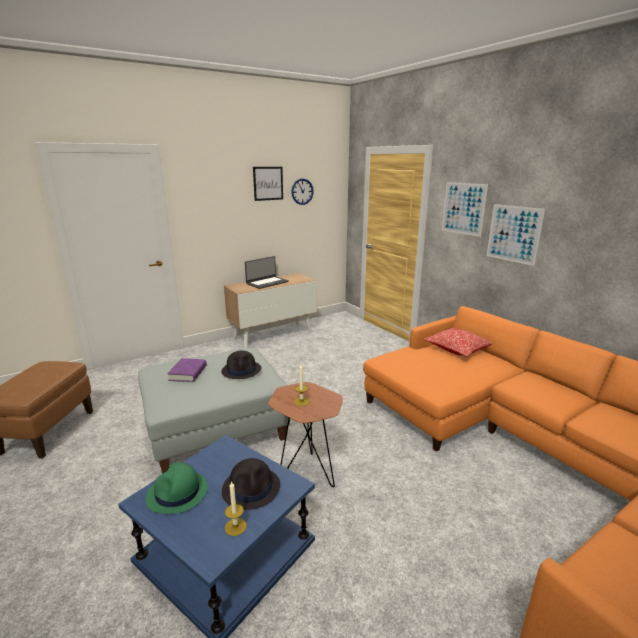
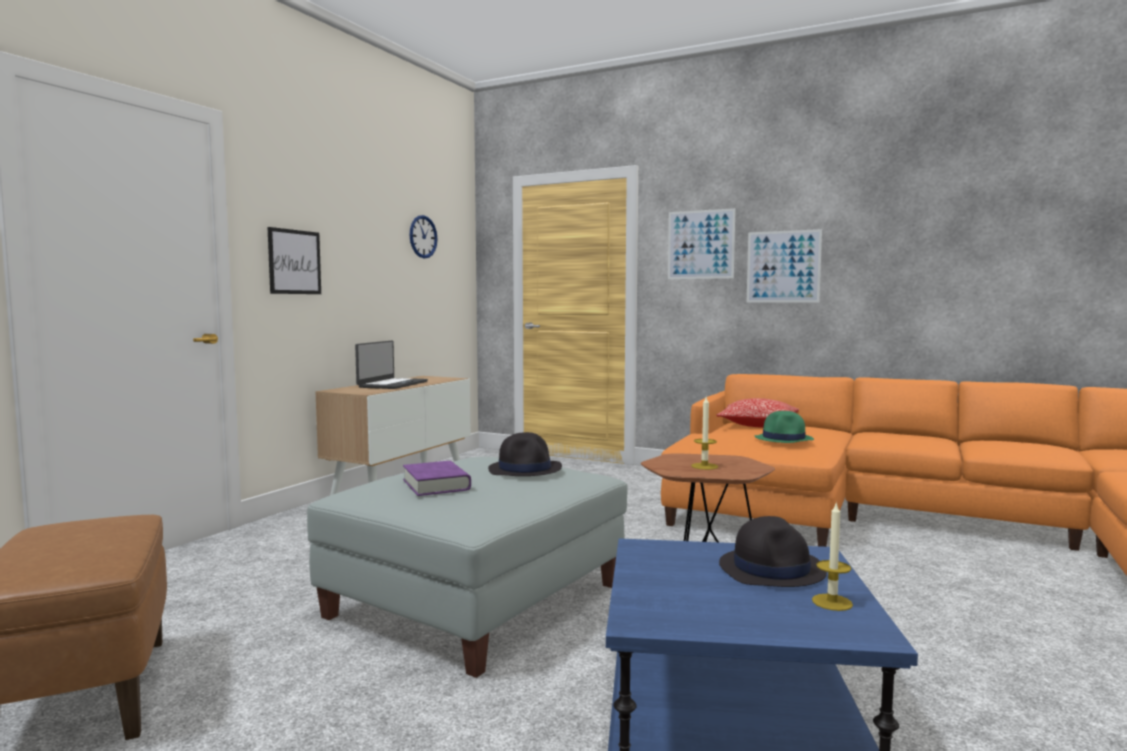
camera: 30 degrees left, 15 degrees down
(177, 493) = (679, 600): green hat -> green hat (784, 439)
(268, 183) = (379, 214): picture -> picture (294, 262)

